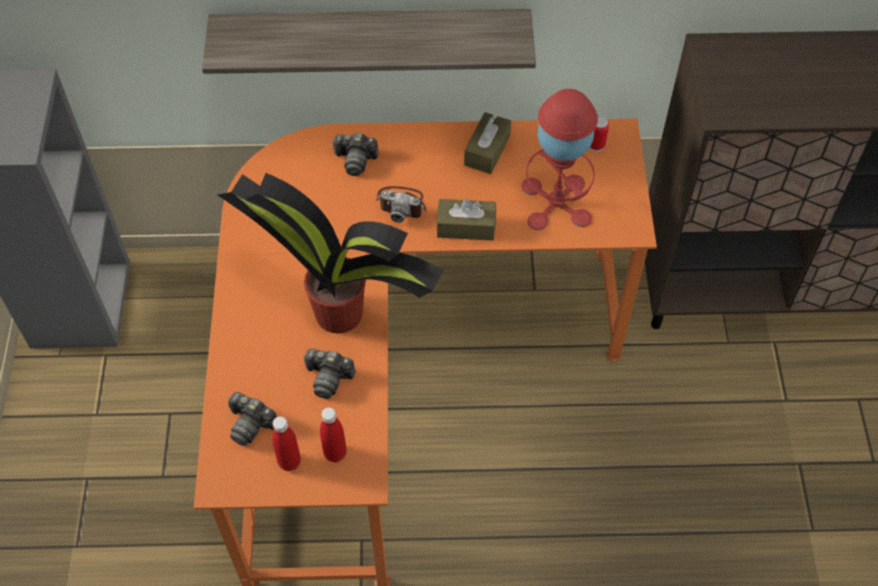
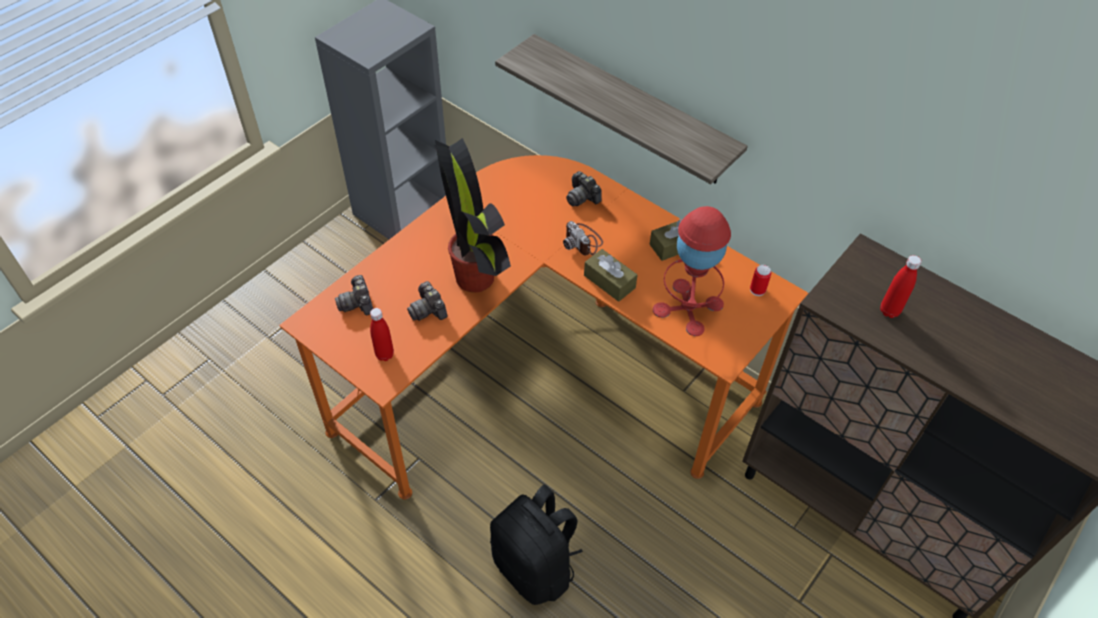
camera: 40 degrees right, 5 degrees down
(289, 462) = (354, 340): red bottle -> red bottle (889, 311)
(563, 549) = (535, 567): none -> black backpack

